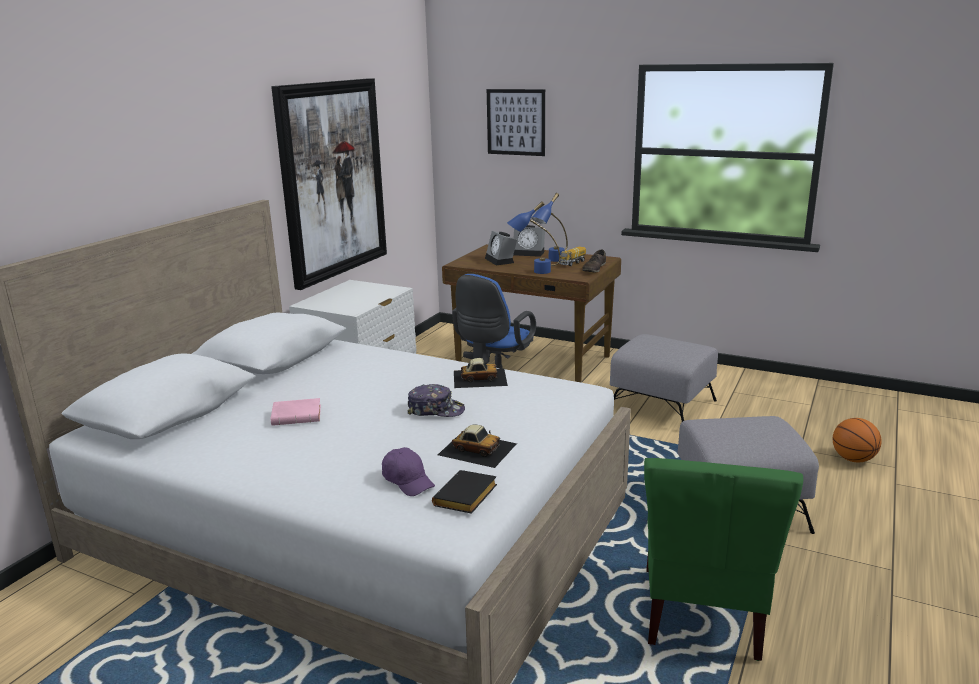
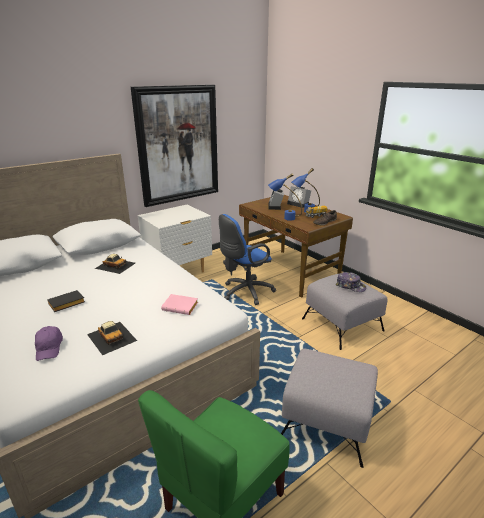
camera: 25 degrees right, 5 degrees up
(298, 416) = (61, 285): pink book -> pink book (181, 307)
(435, 410) = (127, 301): cap -> cap (350, 286)
(466, 498) = (59, 373): black book -> black book (66, 304)
(479, 377) = (177, 284): toy car -> toy car (115, 265)
(516, 122) = (308, 118): picture -> none
(853, 459) = (451, 413): basketball -> none

